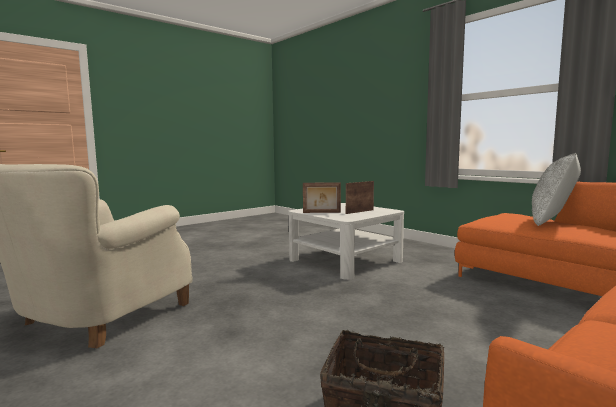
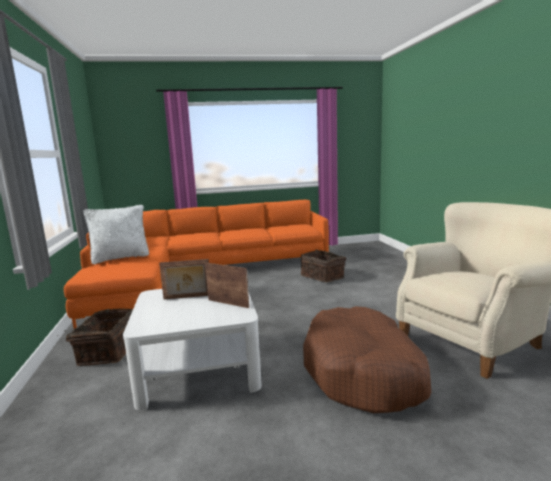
camera: 150 degrees left, 5 degrees up
(223, 276) = (364, 372): none -> brown dog bed
(426, 255) = (107, 351): none -> basket

